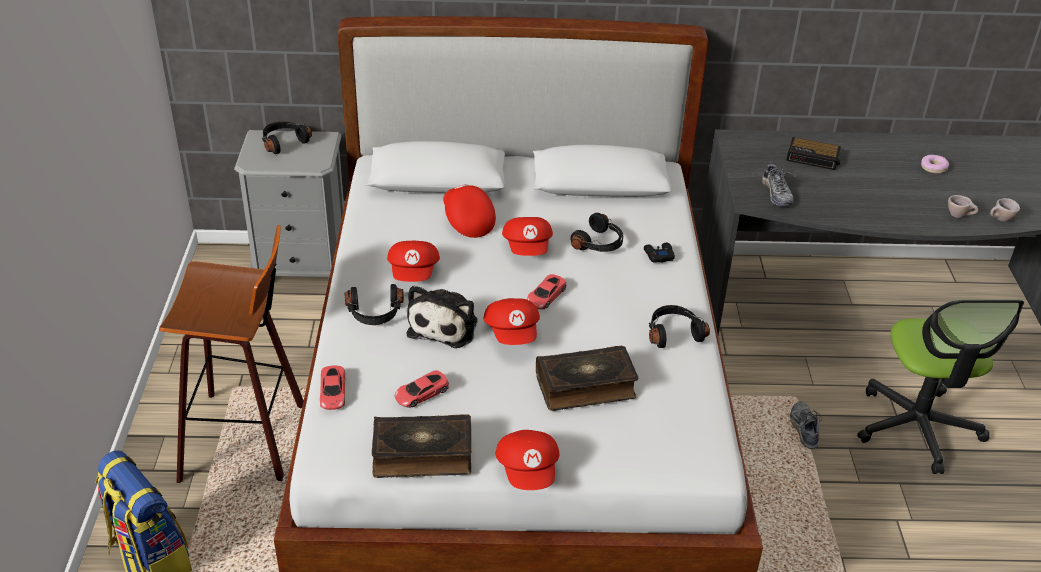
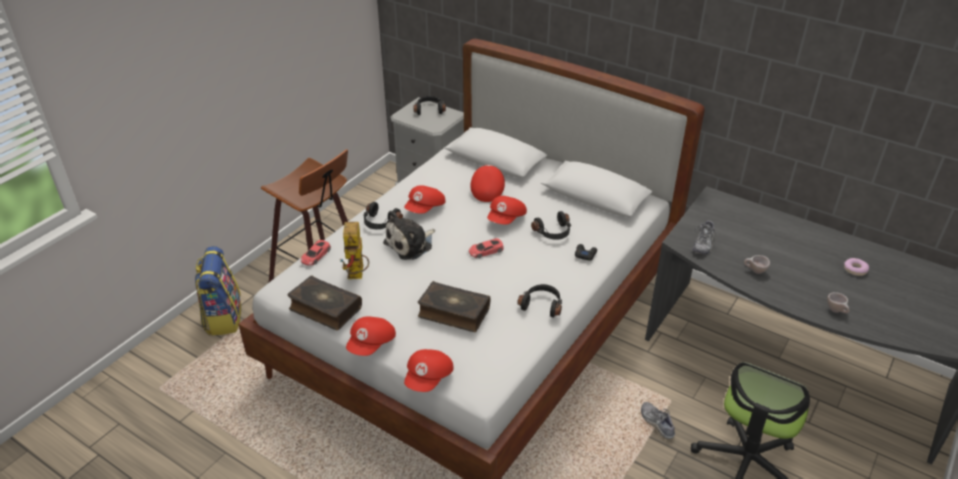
camera: 35 degrees right, 0 degrees up
(421, 393) = (357, 275): red toy car -> toy robot
(513, 333) = (443, 264): red cap -> red cap (429, 378)
(804, 429) = (657, 423): shoe -> shoe turned 60 degrees counterclockwise
(814, 158) = (761, 229): alarm clock -> none
(1000, 220) = (870, 327): beige cup -> beige cup (754, 271)

